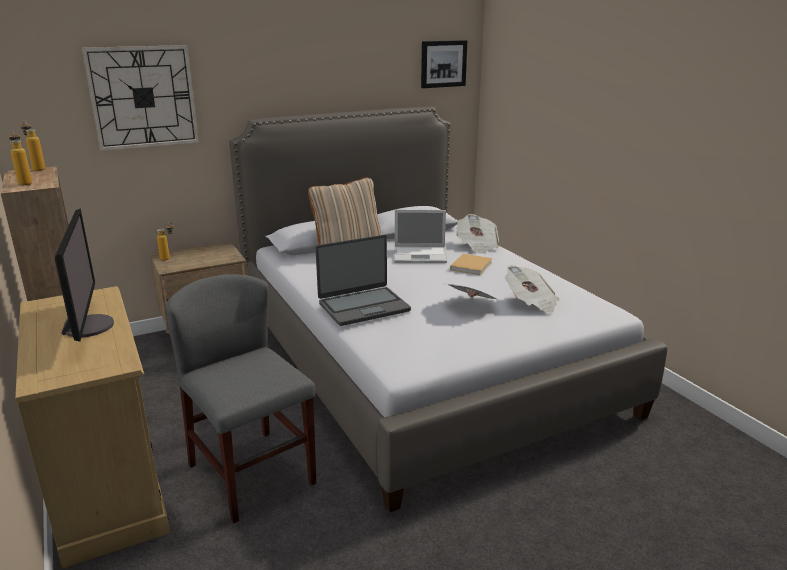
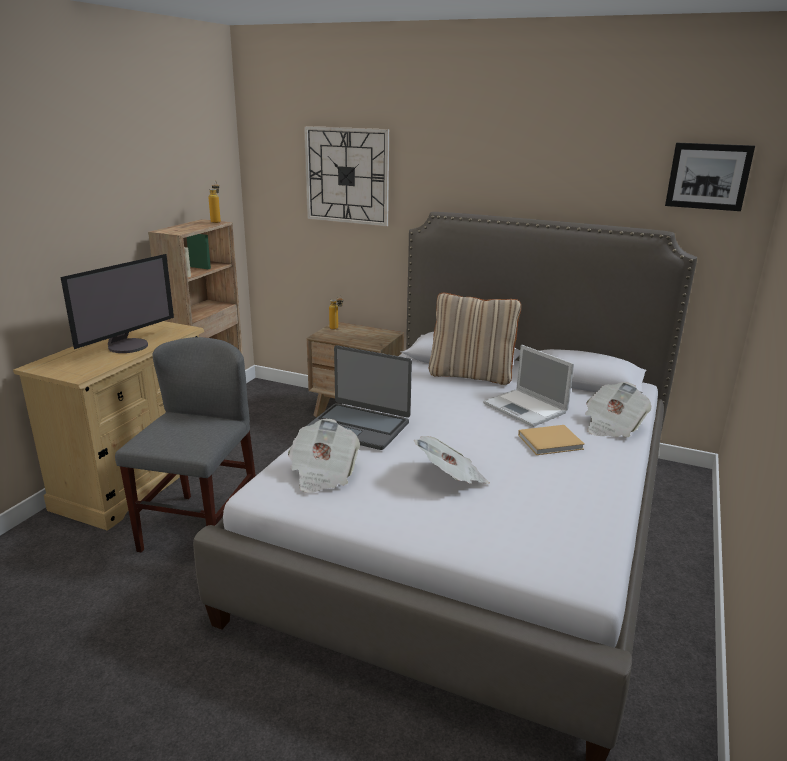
camera: 50 degrees right, 0 degrees up
(25, 182) = (179, 228): bottle -> none
(531, 303) = (515, 510): newspaper -> newspaper (323, 473)

